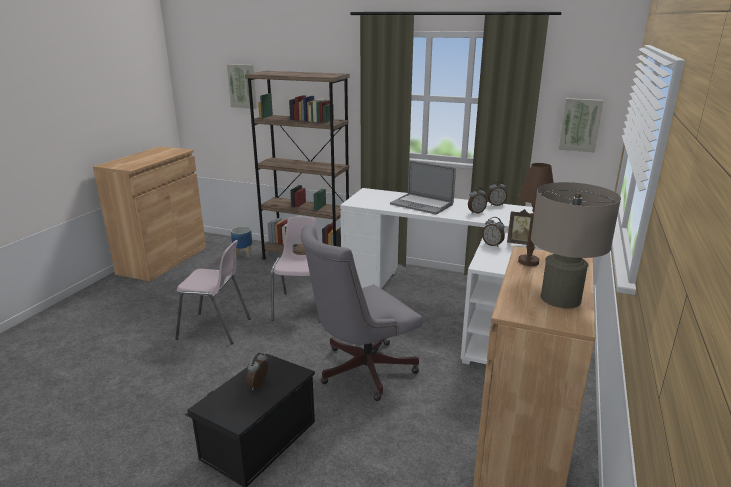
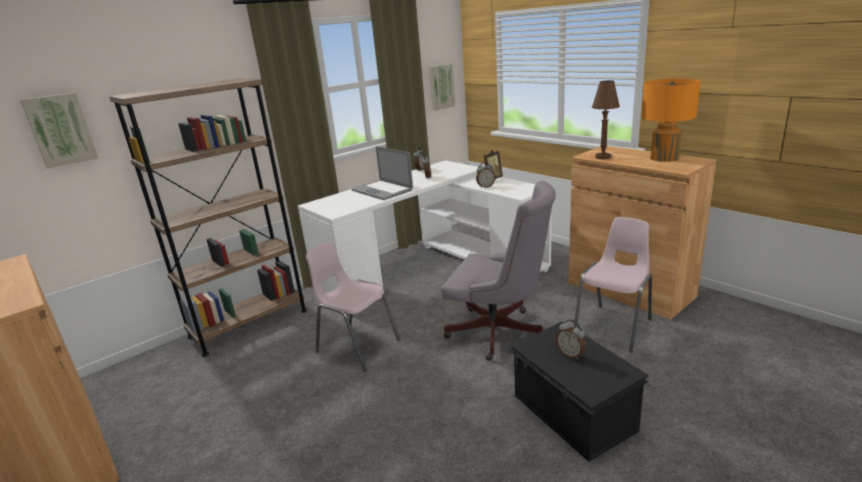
camera: 60 degrees left, 0 degrees up
(215, 329) = (340, 420): pink chair -> pink chair (614, 327)
(243, 254) = (168, 370): planter -> none
(360, 370) = (500, 333): grey office chair -> grey office chair turned 60 degrees counterclockwise
(421, 204) = (382, 190): laptop -> laptop turned 75 degrees clockwise
(560, 298) = (664, 158): beige table lamp -> orange table lamp

